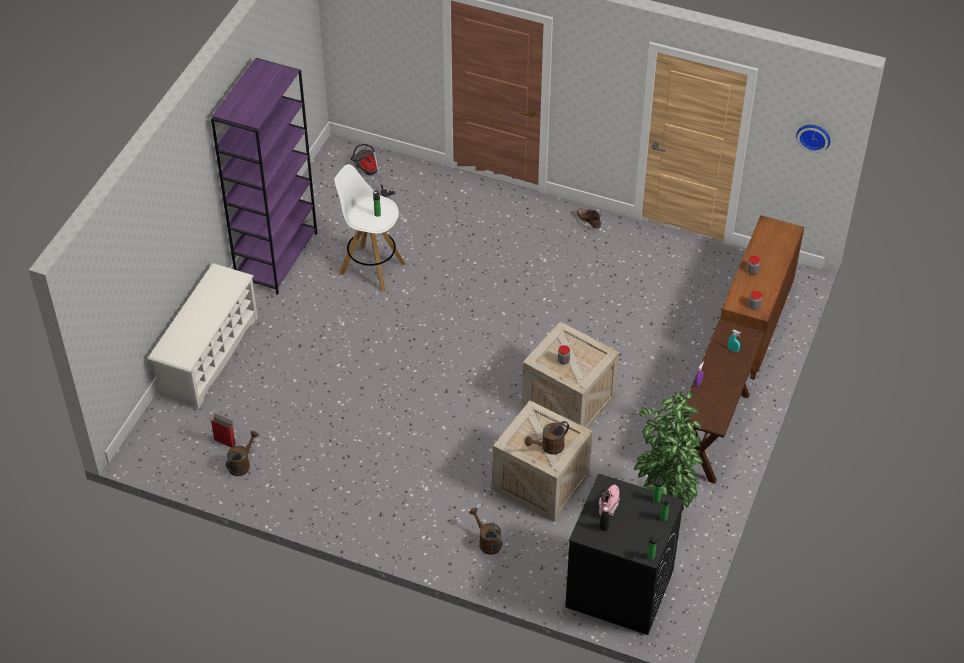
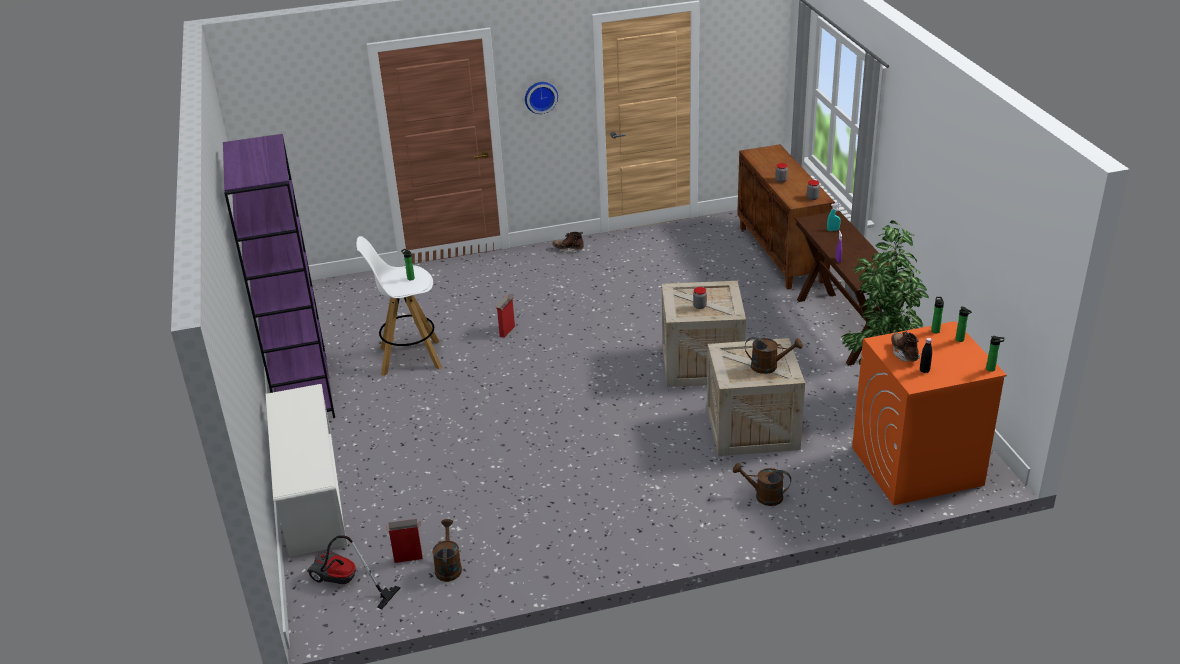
camera: 35 degrees left, 15 degrees down
(369, 175) = (332, 299): vacuum cleaner -> vacuum cleaner (344, 584)
(462, 282) = (507, 331): none -> cardboard box
(549, 448) = (769, 366): brown watering can -> brown watering can turned 105 degrees counterclockwise
(608, 504) = (904, 353): pink boot -> brown boot
(619, 588) = (916, 466): black washing machine -> orange washing machine
(814, 136) = (758, 54): wall clock -> wall clock (540, 96)

